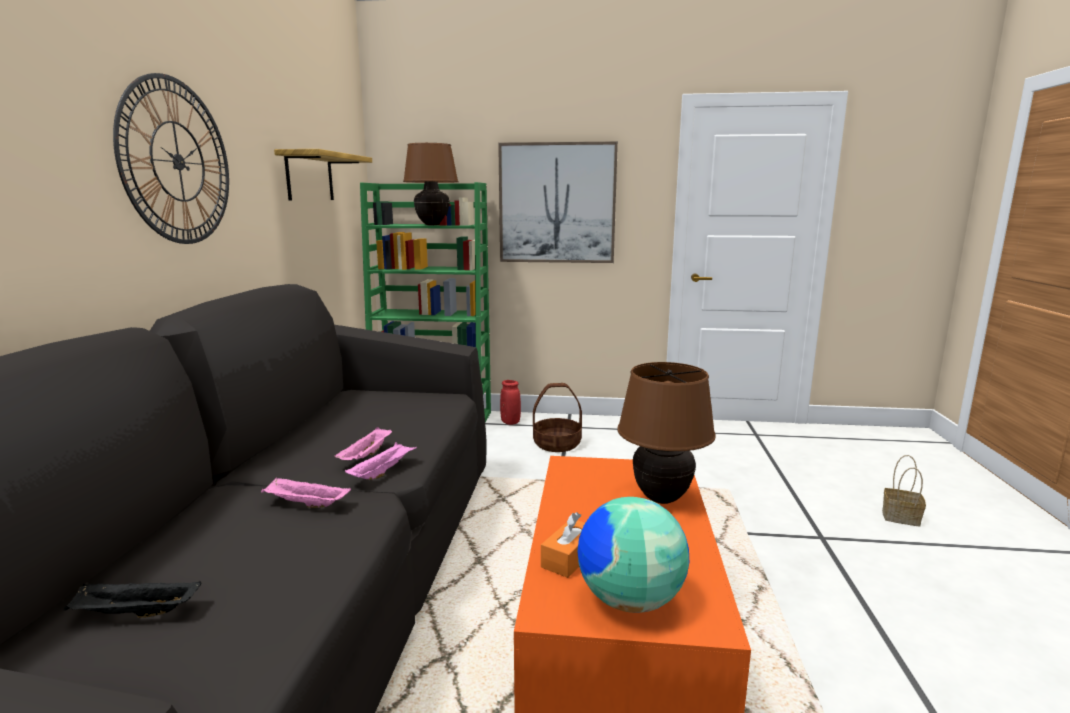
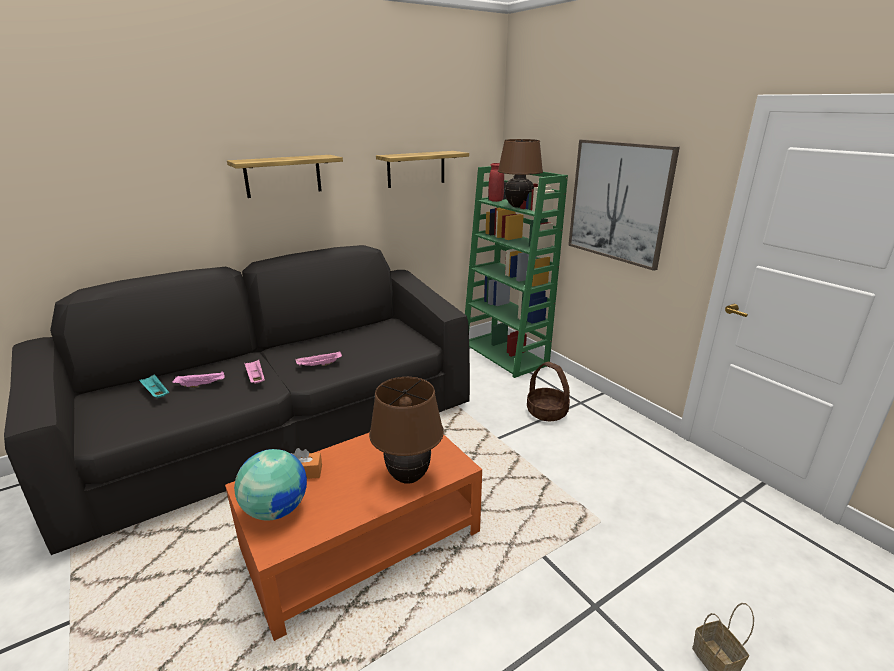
camera: 50 degrees right, 10 degrees up
(135, 614) = (156, 393): black tray -> turquoise tray
(178, 162) = (283, 176): wall clock -> shelf
(382, 472) = (305, 378): pink tray -> pink tray (202, 385)
(510, 422) = (547, 379): red vase -> red vase (495, 200)

